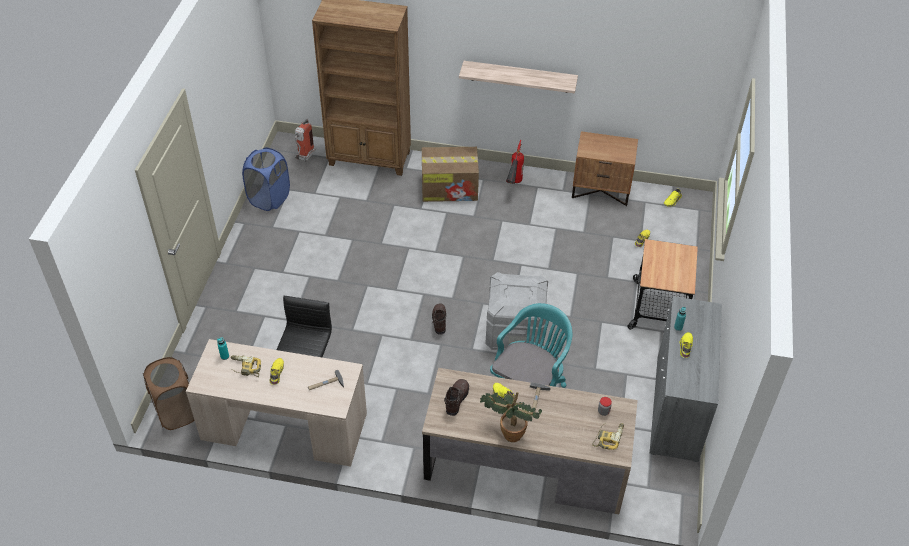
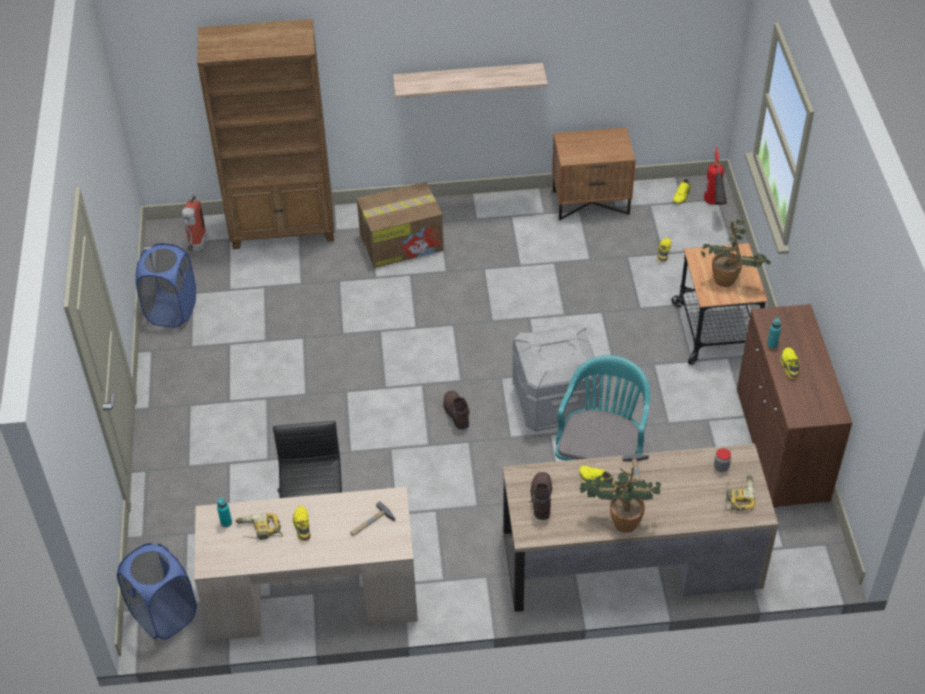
camera: 15 degrees left, 0 degrees up
(176, 412) = (163, 614): brown laundry basket -> blue laundry basket
(513, 186) = (481, 222): fire extinguisher -> fire extinguisher (713, 209)
(670, 272) = (729, 282): none -> potted plant
(676, 408) = (781, 445): grey cabinet -> brown cabinet

